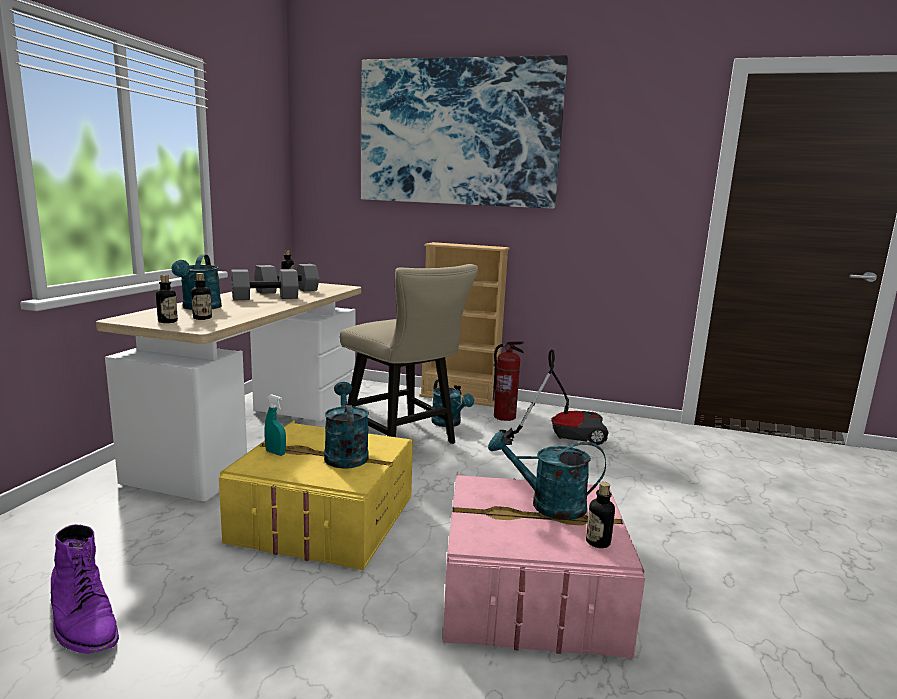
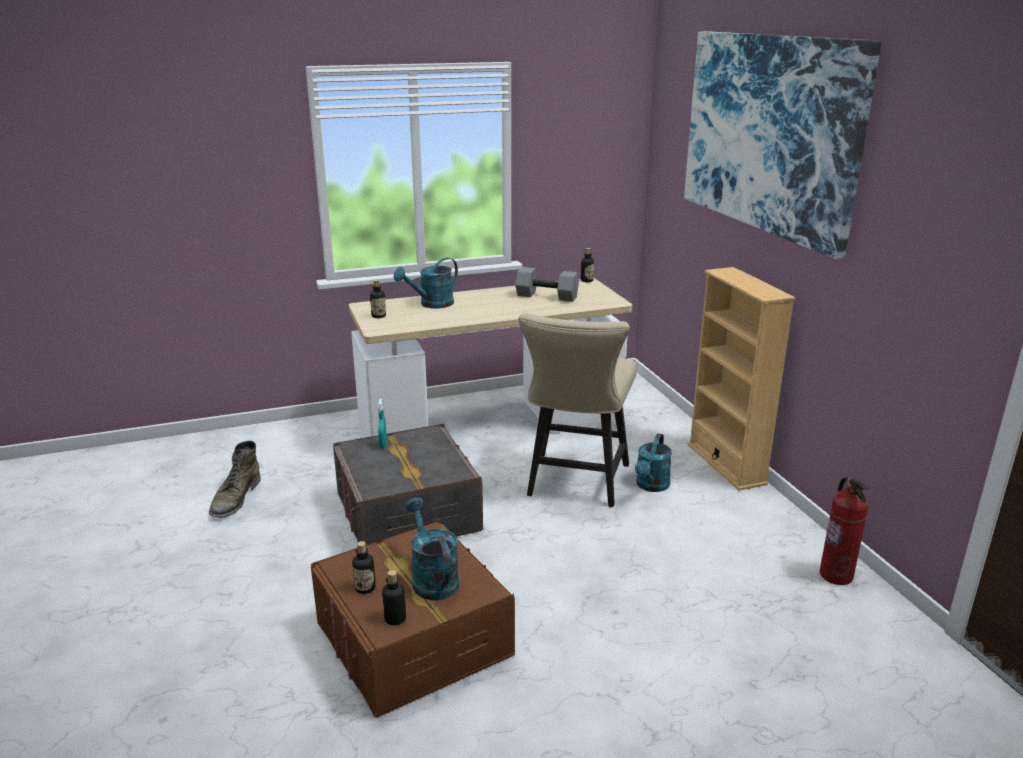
camera: 55 degrees right, 10 degrees up
(83, 621) = (235, 498): purple boot -> green boot
(202, 318) = (404, 318): bottle -> bottle (365, 588)
(265, 298) = (505, 303): grey dumbbell -> none
(324, 519) = (408, 512): yellow storage box -> grey storage box
(345, 454) = (414, 467): turquoise watering can -> none
(505, 416) = (724, 507): fire extinguisher -> fire extinguisher (837, 575)
(531, 592) = (413, 640): pink storage box -> brown storage box
(561, 437) = (731, 558): vacuum cleaner -> none

